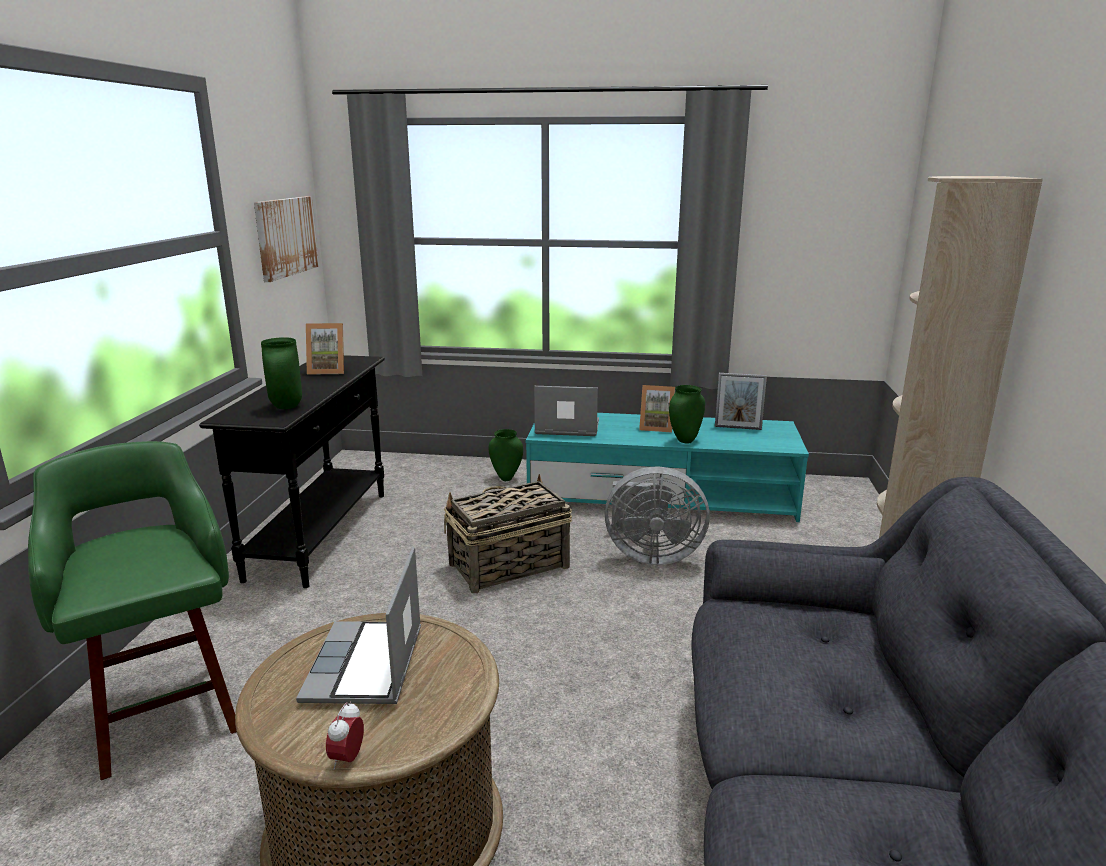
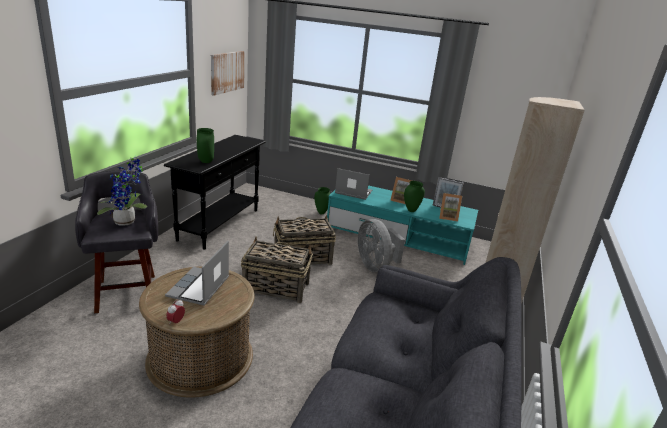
camera: 10 degrees right, 5 degrees up
(153, 554) = (127, 222): none -> potted plant
(165, 711) = (127, 291): green stool -> grey stool
(328, 371) = (234, 145): picture frame -> picture frame (447, 217)
(481, 634) = (275, 287): none -> basket
(650, 555) = (375, 266): grey fan -> grey fan turned 45 degrees clockwise

